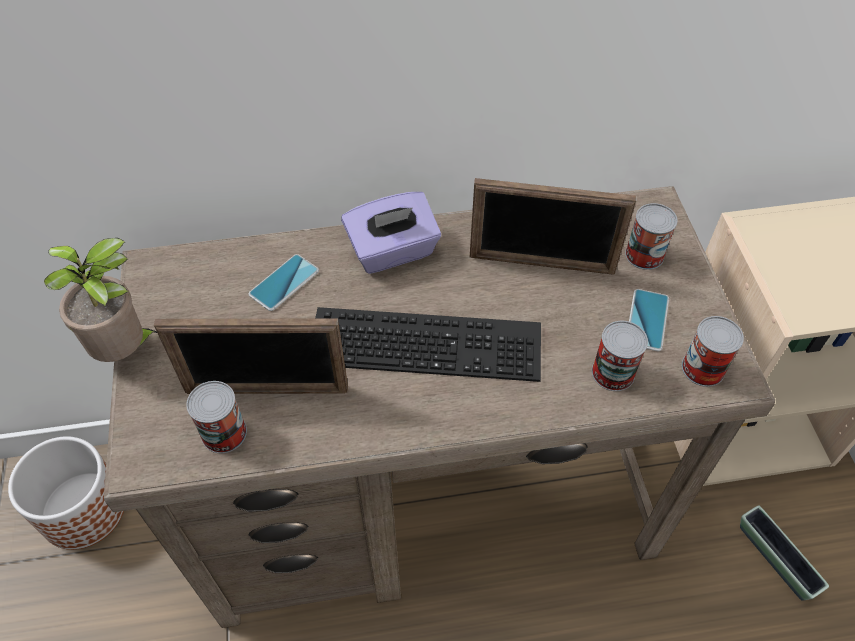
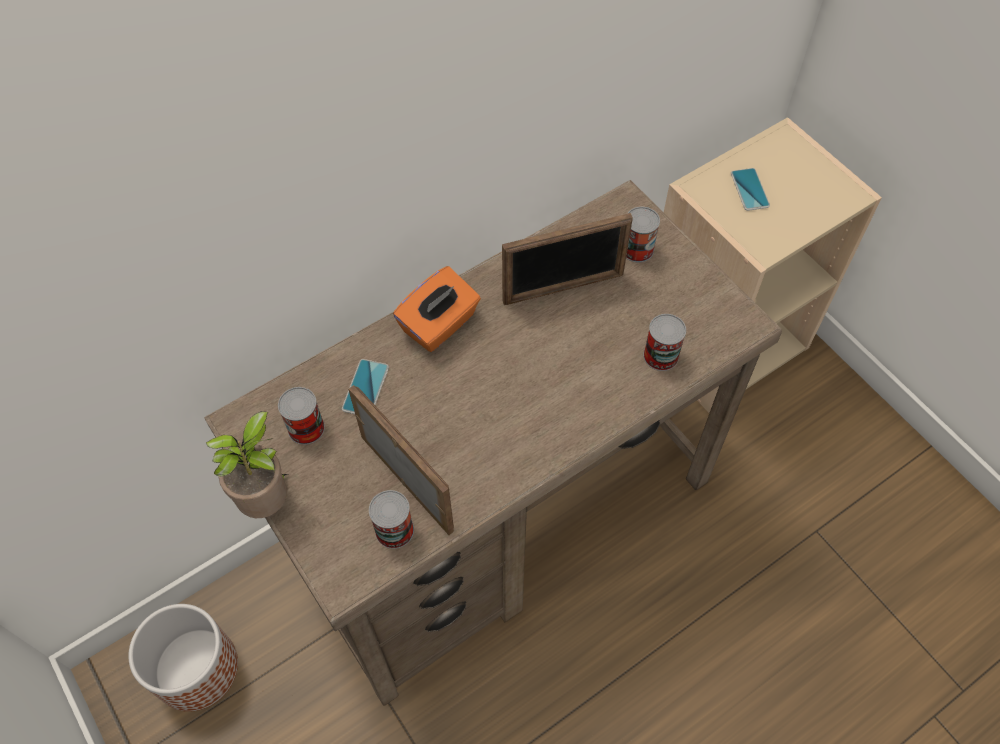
camera: 25 degrees left, 5 degrees up
(266, 390) = (407, 482): picture frame -> picture frame turned 105 degrees counterclockwise
(393, 252) = (439, 325): purple tissue box -> orange tissue box
(428, 340) = (510, 388): keyboard -> none
(647, 320) = (665, 303): phone -> phone (749, 190)
(703, 368) = (722, 325): can -> can (306, 428)
(775, 559) = (795, 442): planter -> none

